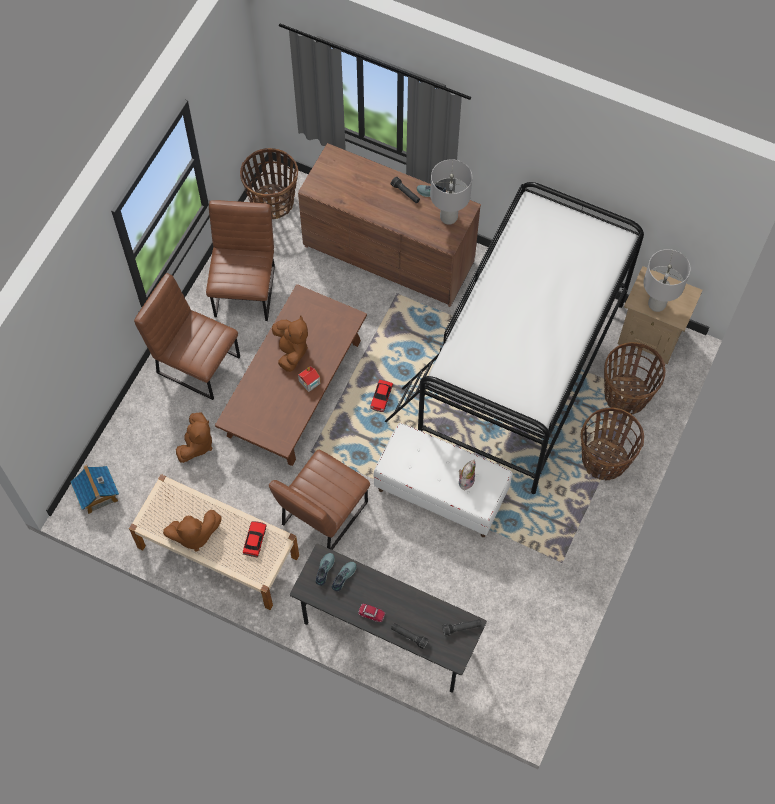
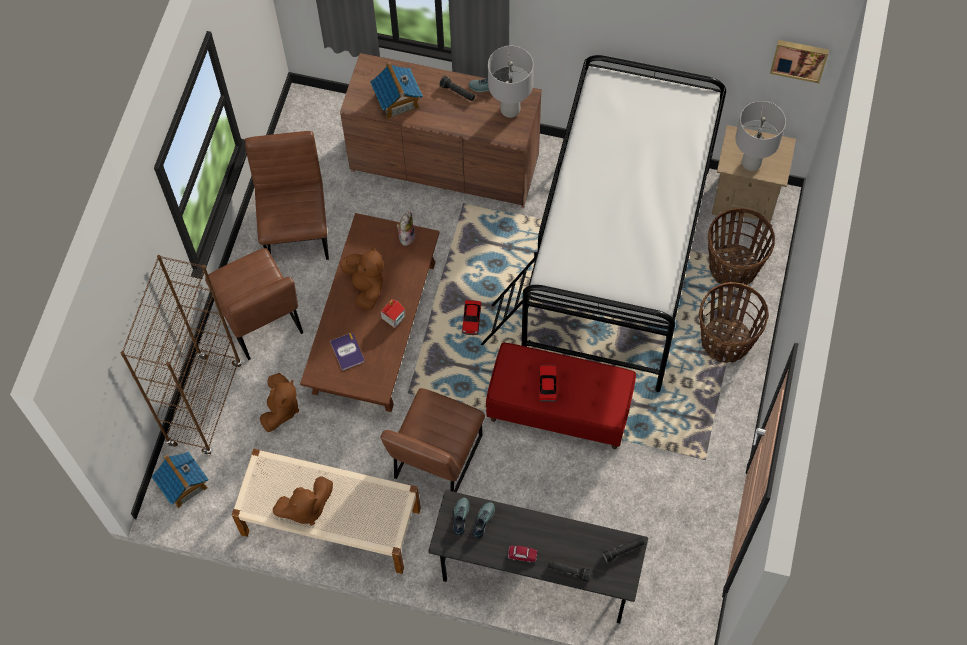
camera: 10 degrees left, 0 degrees up
(132, 428) = (205, 404): none -> brown bookcase
(196, 363) = (260, 320): brown chair -> brown chair turned 135 degrees counterclockwise
(255, 540) = (373, 500): toy car -> toy car (547, 384)
(262, 405) = (347, 351): none -> book
(272, 202) = (305, 129): basket -> none
(350, 191) = (397, 100): none -> toy house
(441, 492) = (559, 409): white bench -> red bench
(466, 480) = (588, 391): plush toy -> plush toy (406, 236)
(711, 218) = (799, 59): none -> picture

